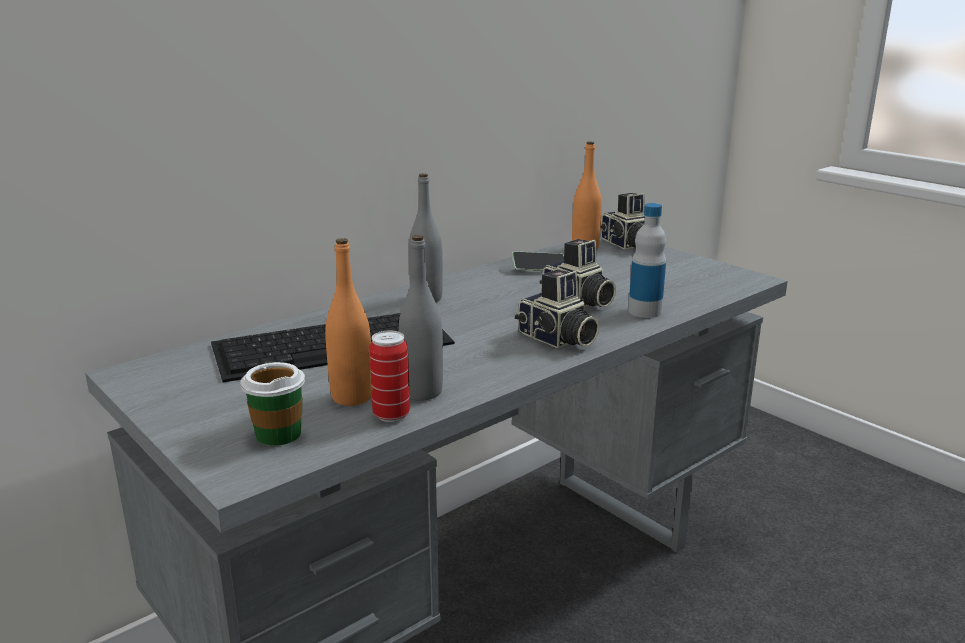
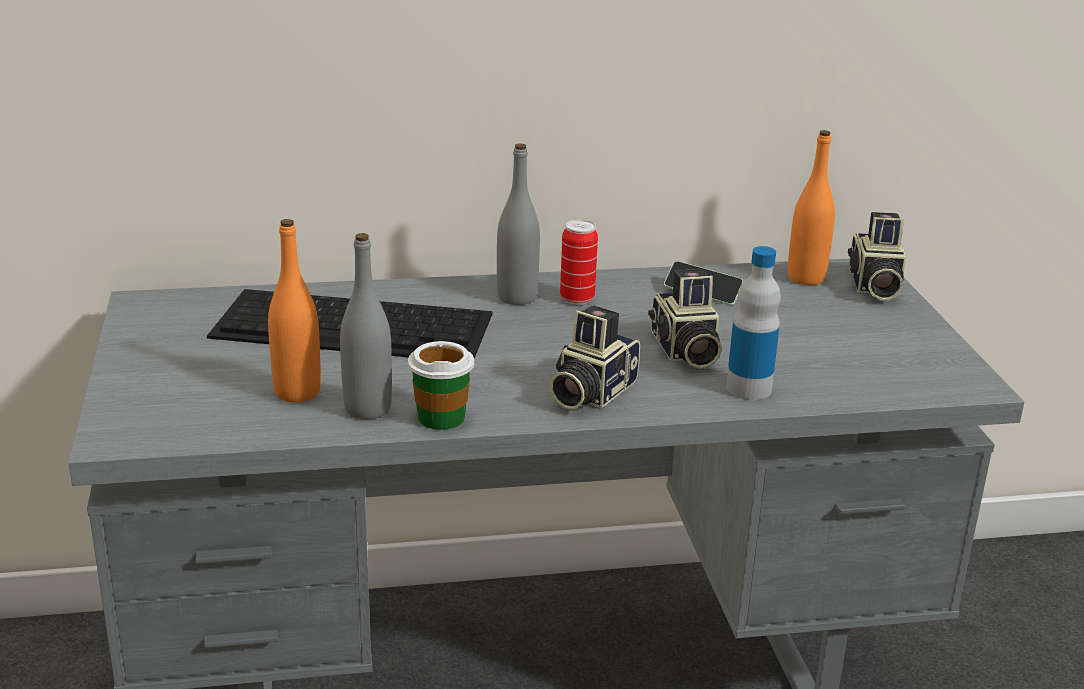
camera: 30 degrees right, 5 degrees up
(278, 434) = (191, 409): cup -> cup (441, 417)
(391, 415) = (309, 424): can -> can (577, 299)
(556, 339) = (589, 392): camera -> camera turned 45 degrees clockwise

